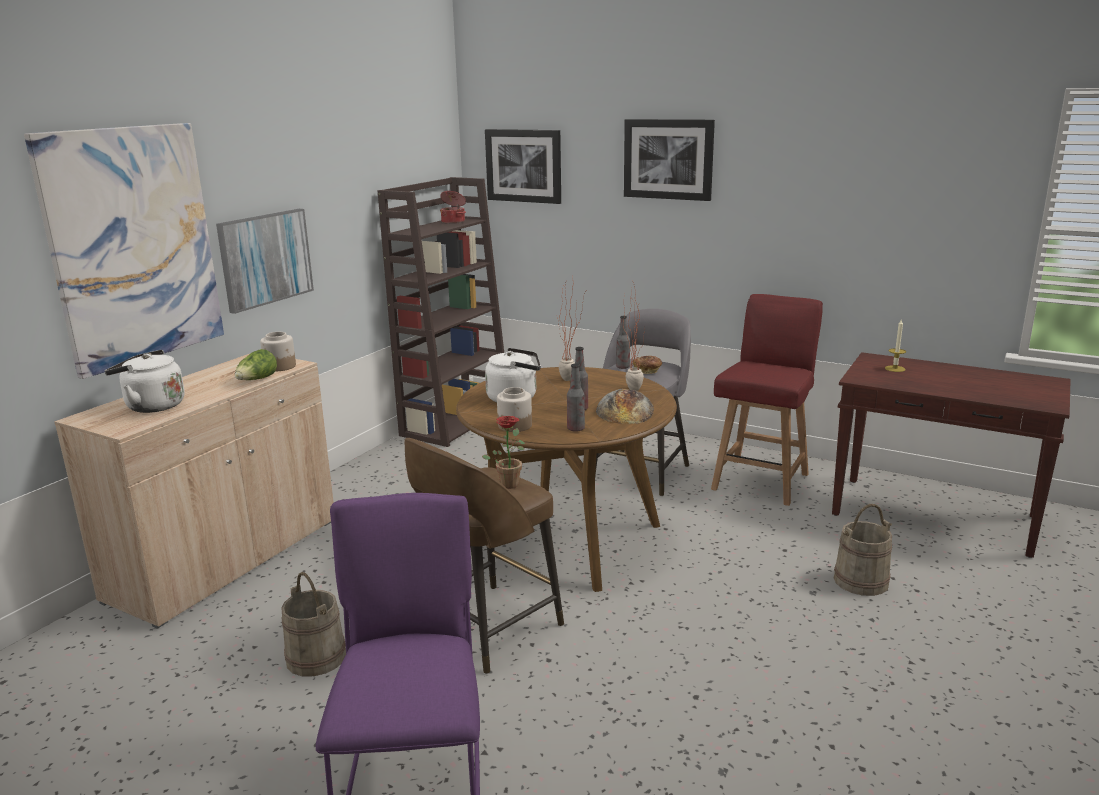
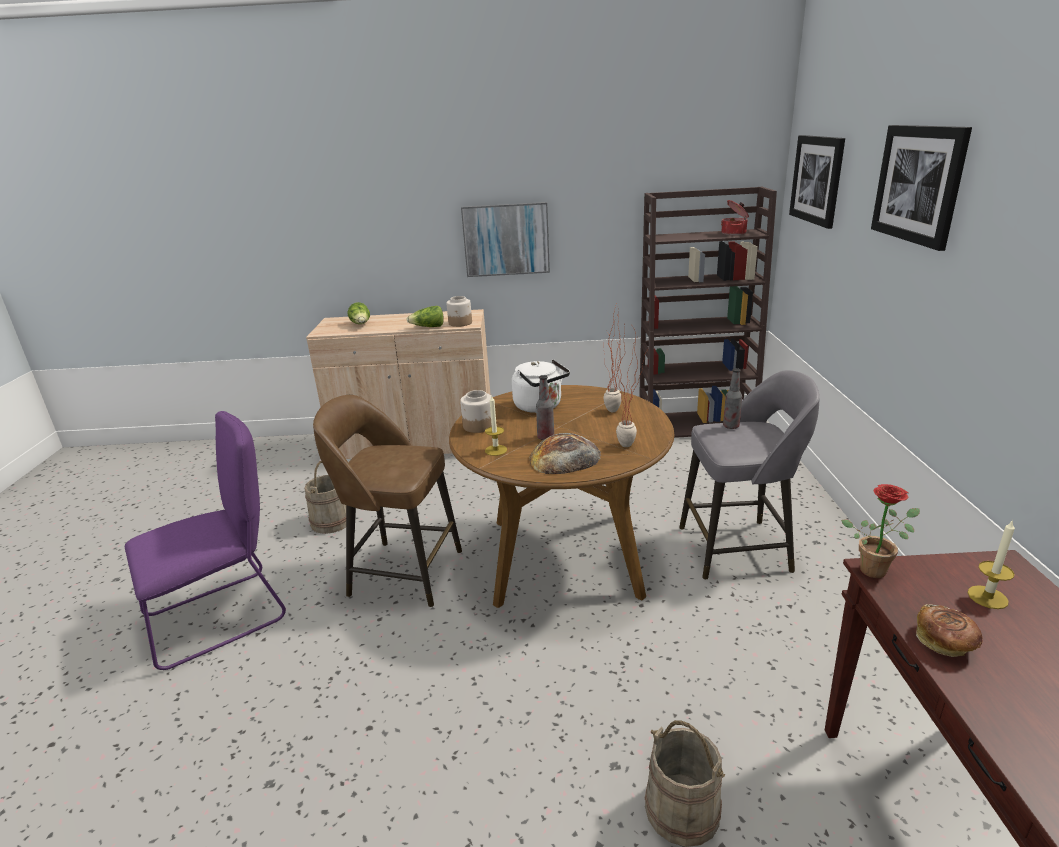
camera: 60 degrees right, 5 degrees up
(133, 246) = (390, 215): picture -> none
(151, 406) = (361, 324): white kettle -> lettuce
(509, 483) = (406, 465): potted plant -> potted plant (875, 568)
(575, 429) = (496, 450): bottle -> candle
(647, 371) = (739, 441): bread -> bread (945, 643)
(761, 480) = (834, 638): red chair -> none

